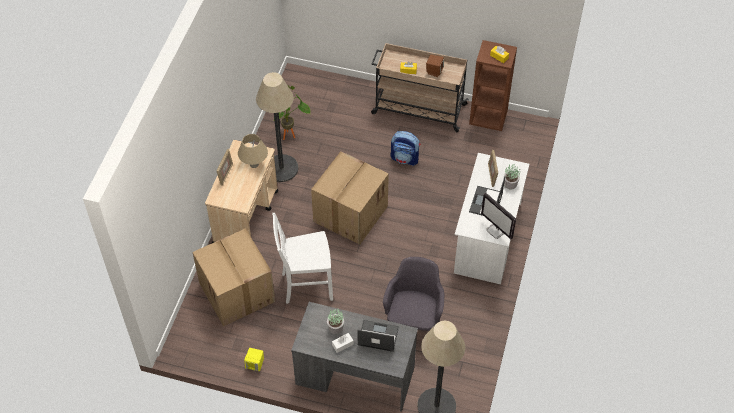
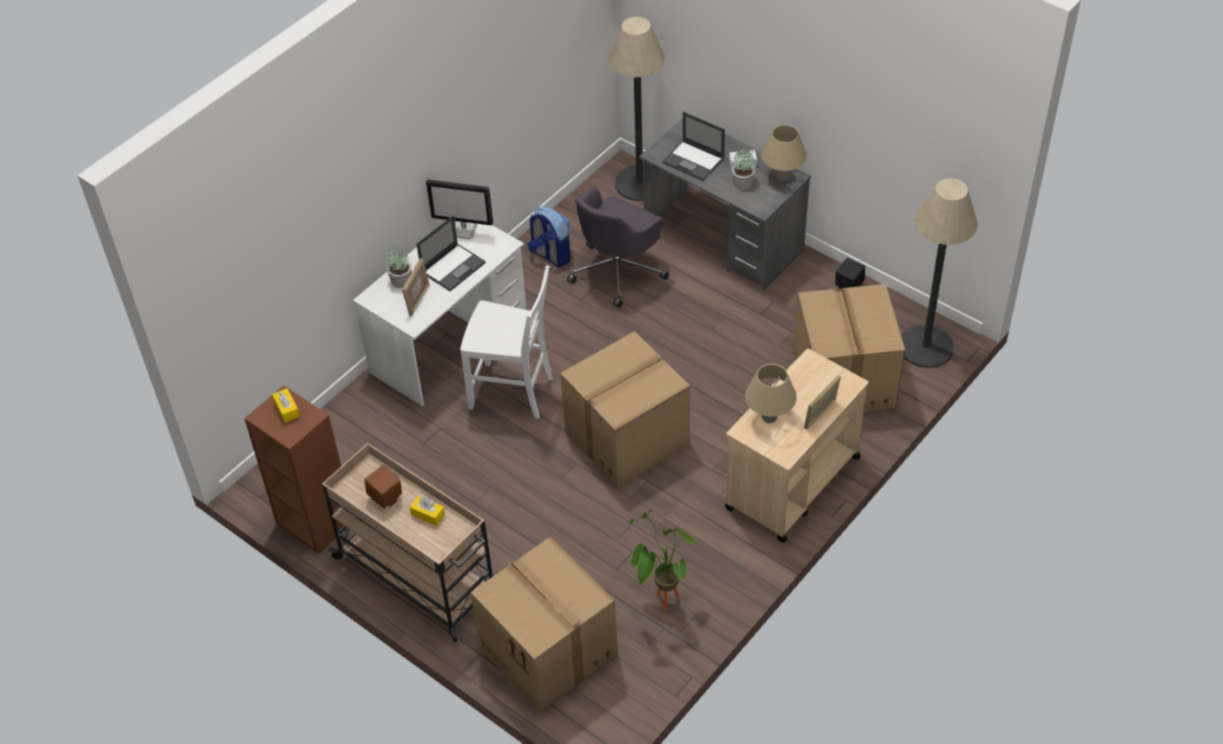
camera: 155 degrees left, 5 degrees down
(255, 364) = (848, 286): yellow speaker -> black speaker
(281, 168) = (703, 546): floor lamp -> floor lamp (925, 347)
(306, 285) = (740, 359): white chair -> white chair (513, 393)
(310, 343) = (782, 176): none -> beige table lamp
(334, 97) = (550, 650): none -> cardboard box
(405, 158) = (493, 496): backpack -> backpack (550, 255)
(497, 230) = (464, 230): monitor -> monitor turned 120 degrees clockwise

